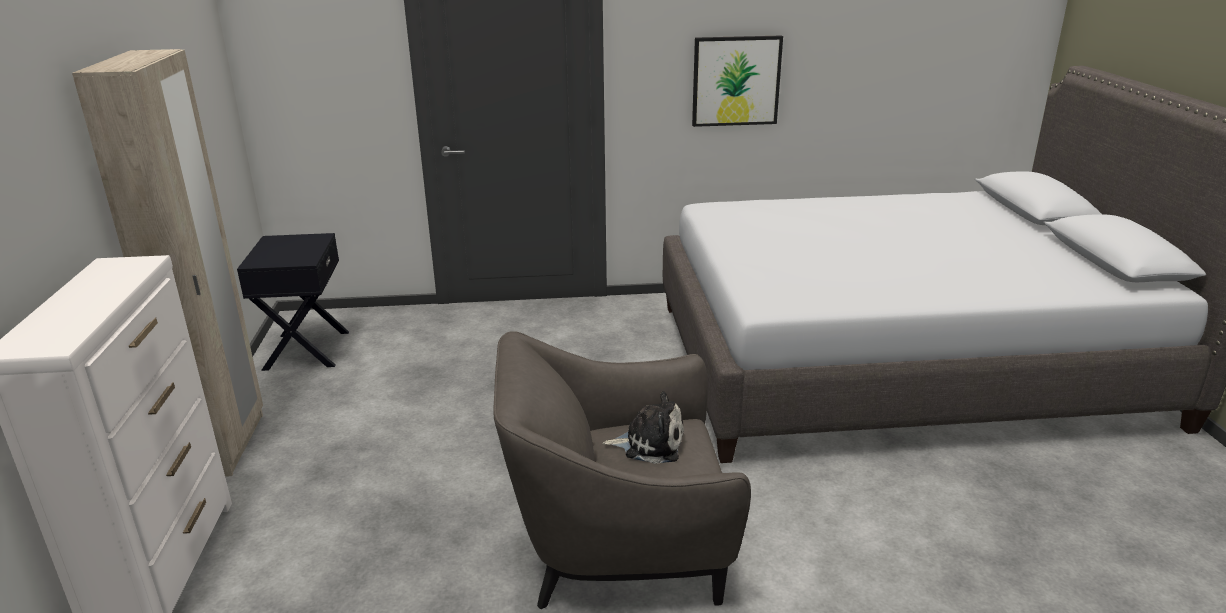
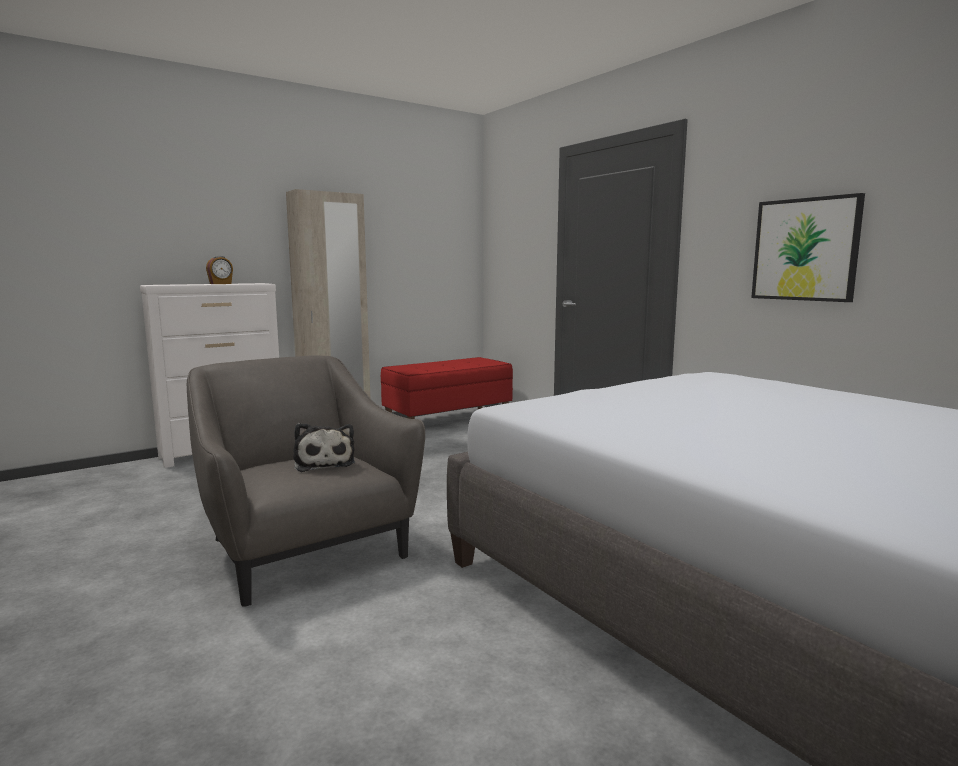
camera: 60 degrees right, 15 degrees down
(96, 291) = (220, 284): none -> alarm clock
(305, 350) = (448, 420): black nightstand -> red bench

